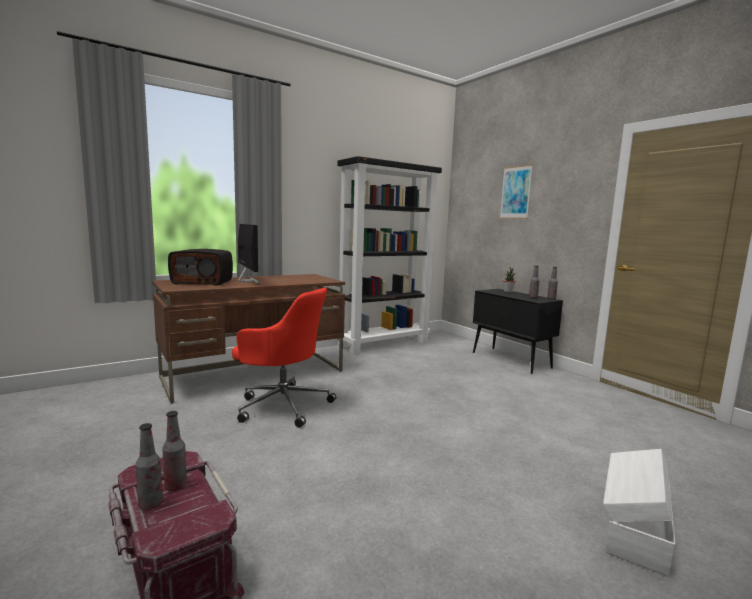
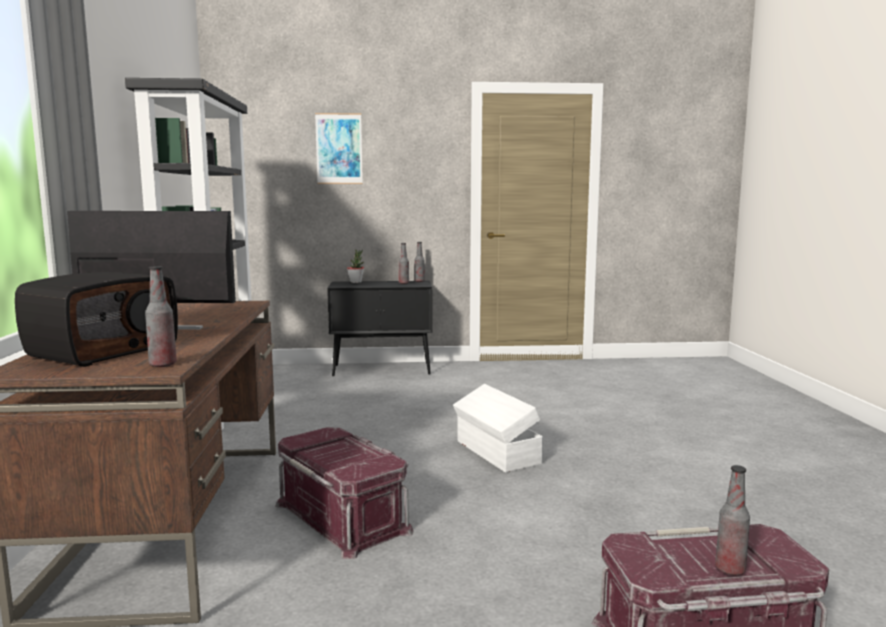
camera: 60 degrees left, 0 degrees up
(176, 486) = (689, 554): bottle -> bottle (163, 365)
(282, 405) = (343, 517): red office chair -> red storage box
(634, 529) = (710, 432): white storage box -> white storage box (497, 453)

